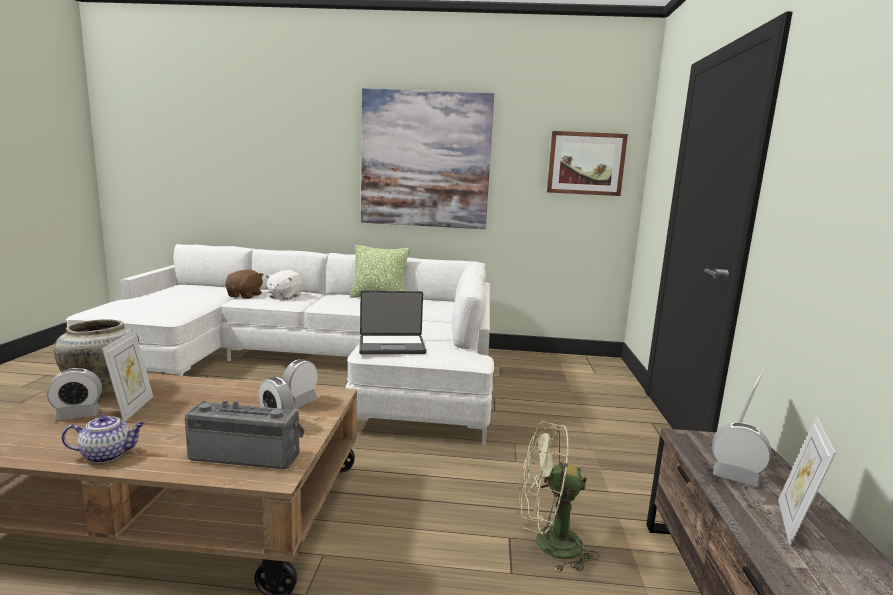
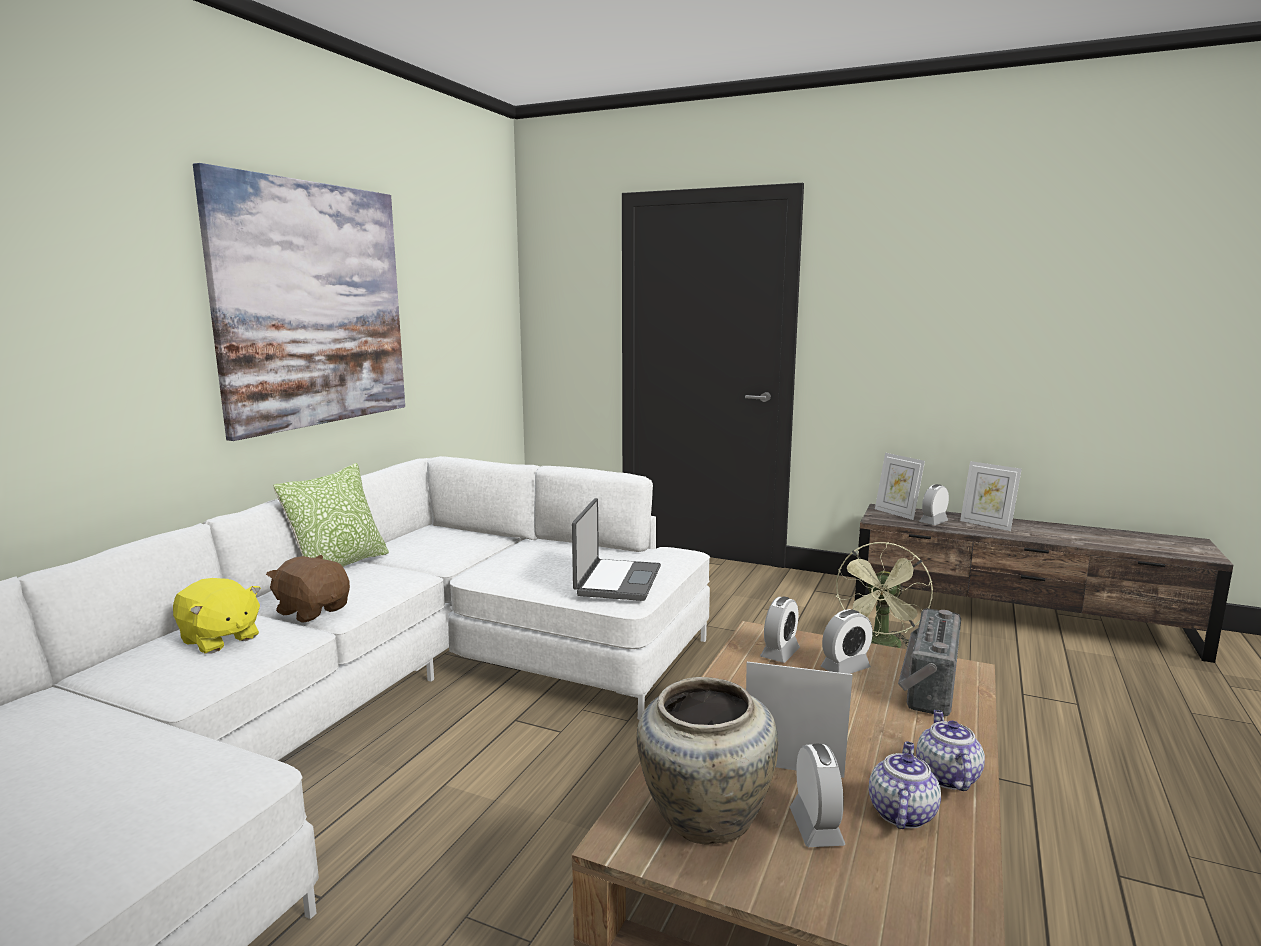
camera: 70 degrees left, 0 degrees up
(76, 438) = (901, 812): none -> teapot
(245, 296) = (143, 683): brown plush toy -> brown plush toy (313, 610)
(284, 296) = (219, 639): white plush toy -> yellow plush toy
(300, 402) = (780, 653): alarm clock -> alarm clock turned 105 degrees counterclockwise
(586, 163) = (478, 297): picture -> none

